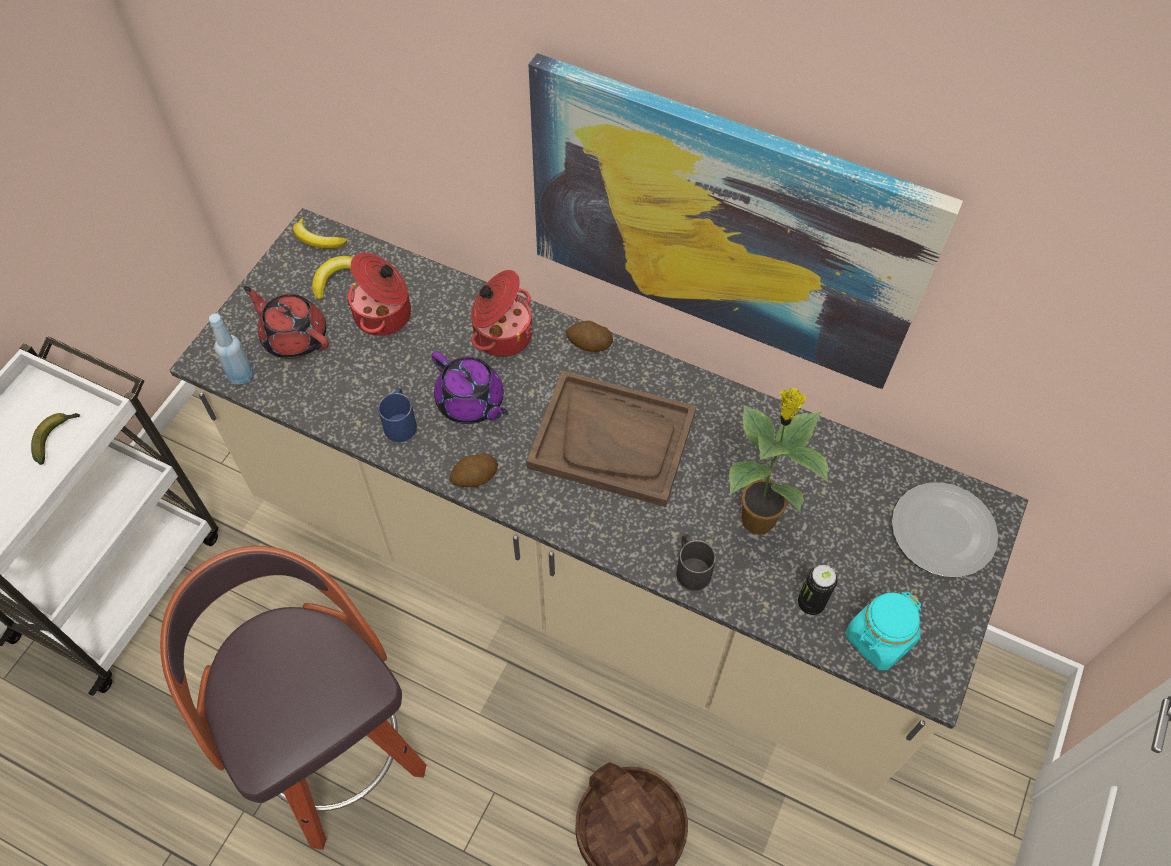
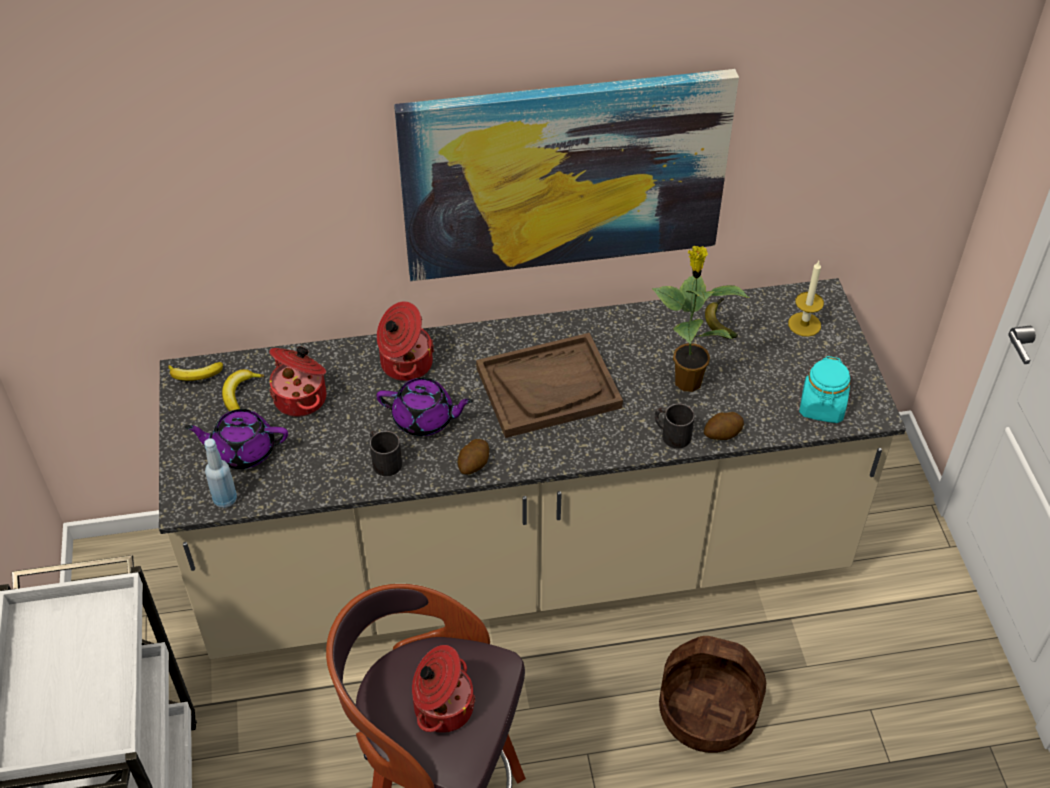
camera: 35 degrees left, 10 degrees down
(56, 437) = (91, 640): banana -> banana (720, 321)
(285, 694) = (442, 706): none -> cooking pot
(294, 336) = (243, 450): red teapot -> purple teapot
(401, 421) = (383, 460): blue mug -> black mug
(589, 344) = (475, 337): potato -> potato (722, 434)
(811, 603) = (764, 411): can -> none
(941, 531) = (804, 324): plate -> candle

